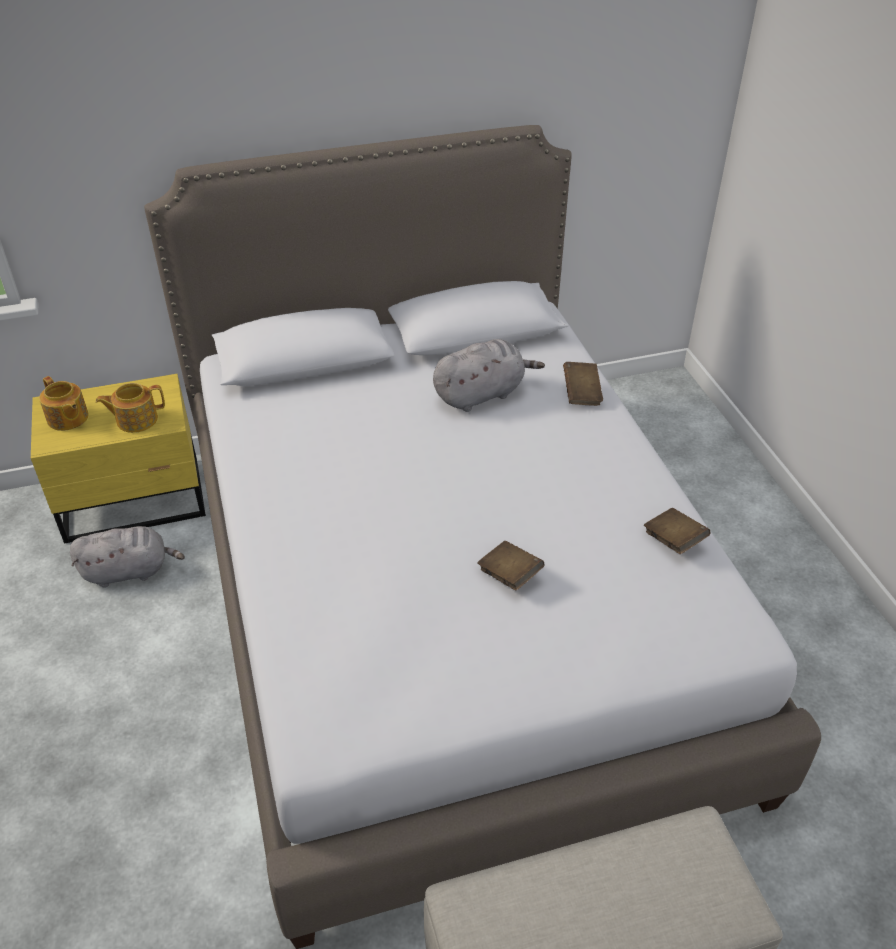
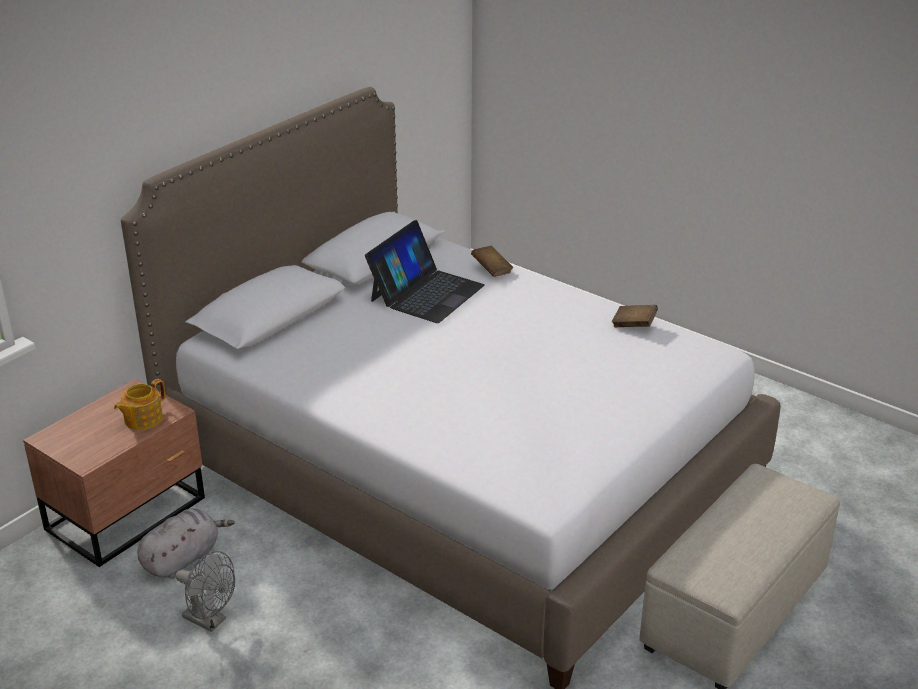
camera: 35 degrees left, 10 degrees down
(68, 418) = (79, 441): teapot -> none
(87, 650) = (210, 620): none -> grey fan
(136, 501) = (129, 514): yellow nightstand -> brown nightstand
(482, 394) = (426, 293): grey plush toy -> laptop
(509, 575) = (561, 379): brown book -> none

